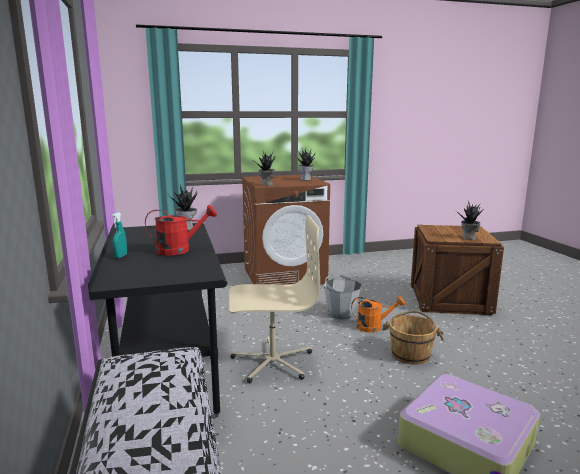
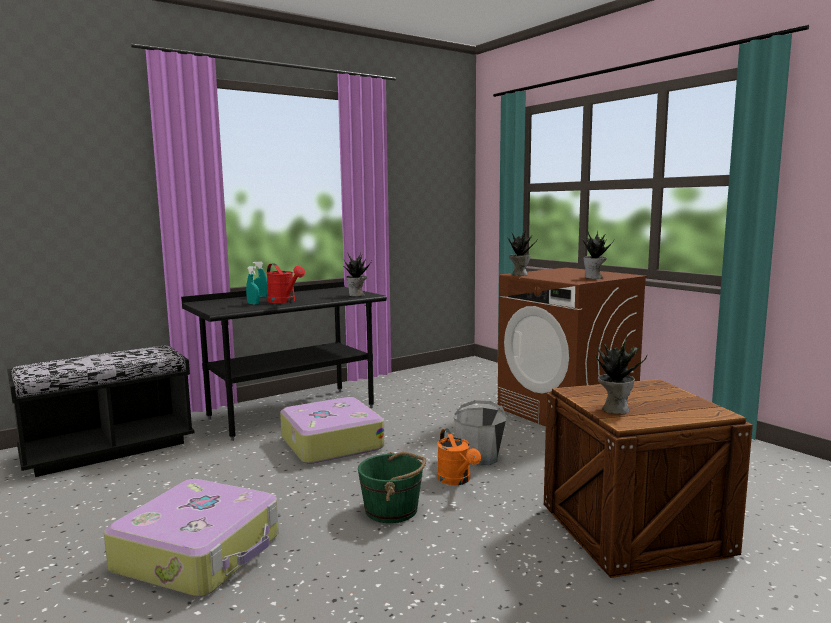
camera: 70 degrees right, 5 degrees down
(175, 261) = (253, 304): none -> turquoise spray bottle
(272, 362) = (330, 443): beige office chair -> suitcase
(410, 354) = (392, 510): brown bucket -> green bucket

